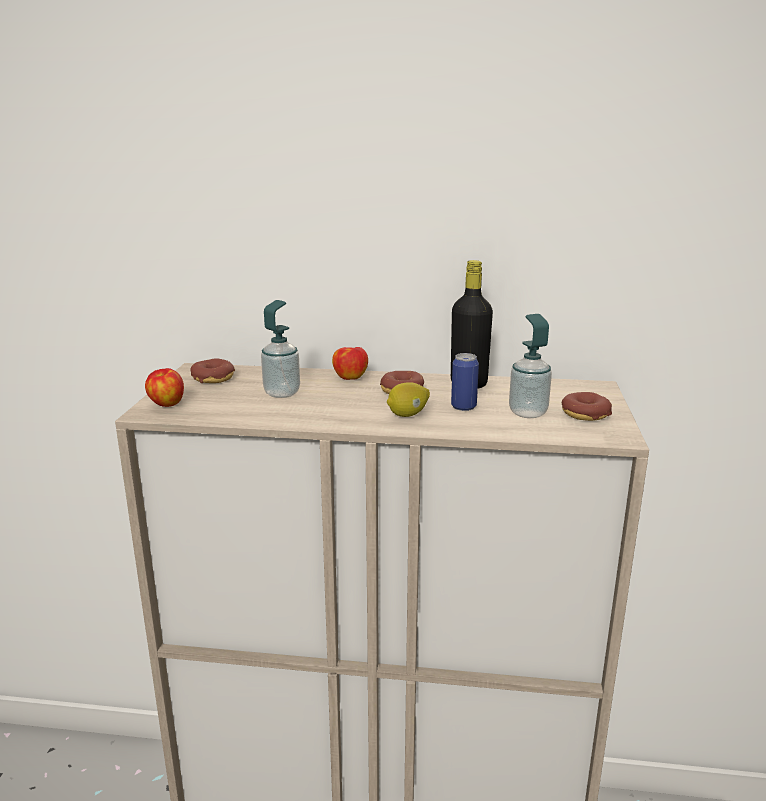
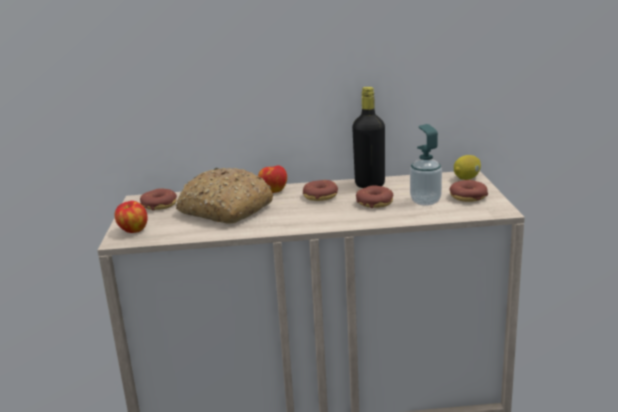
camera: 10 degrees left, 0 degrees up
(282, 393) = (224, 210): soap dispenser -> bread
(408, 415) = (335, 214): lemon -> lemon (467, 178)
(463, 407) = (375, 203): can -> donut

